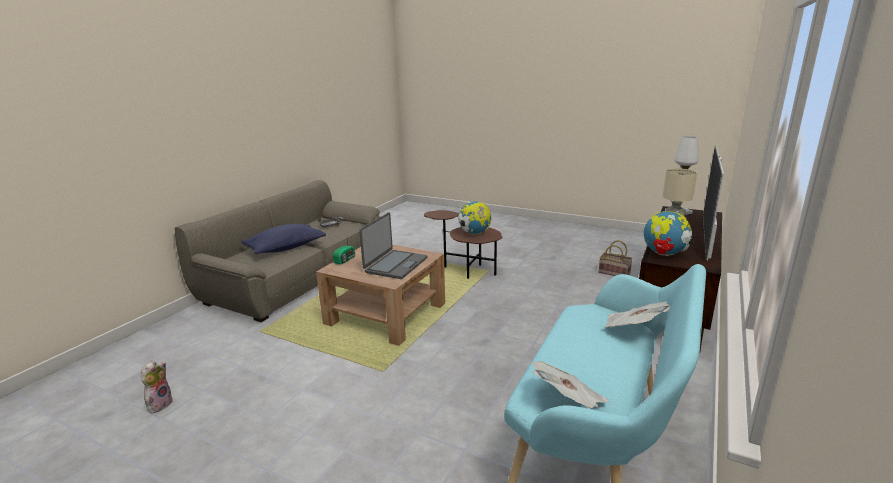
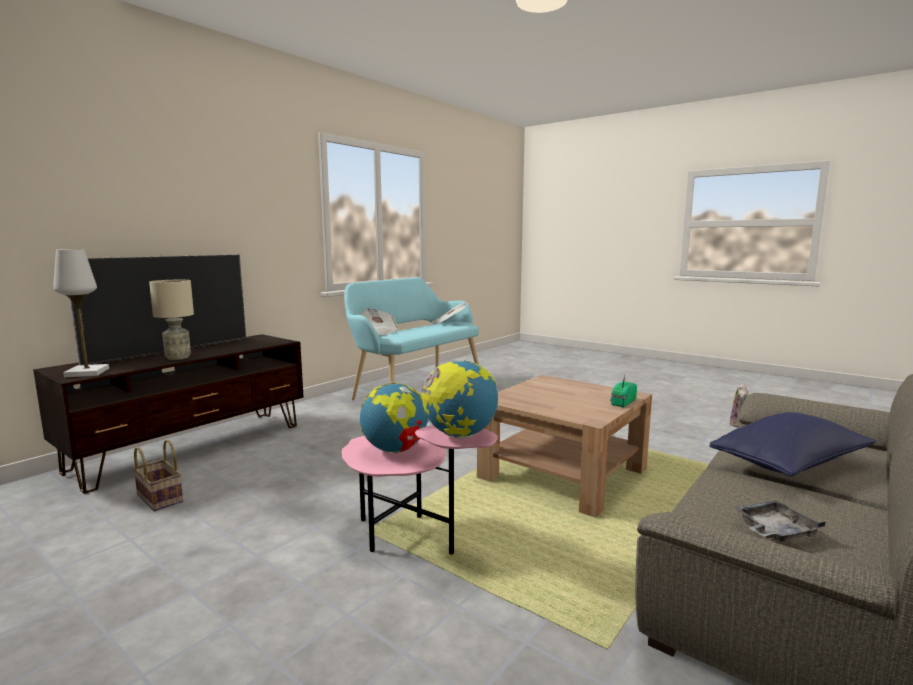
camera: 170 degrees left, 10 degrees down
(395, 265) = (546, 392): laptop -> none
(466, 271) = (410, 538): brown side table -> pink side table
(664, 254) = (265, 343): globe -> globe (459, 435)

